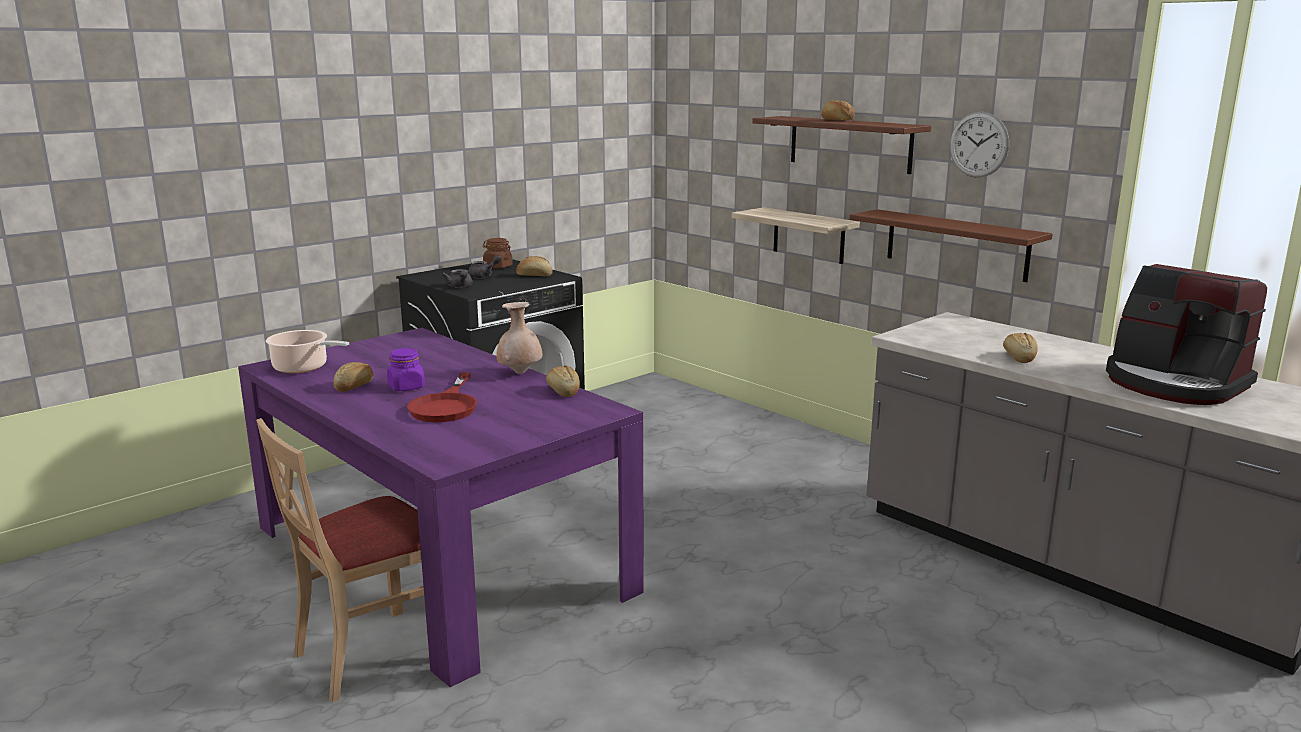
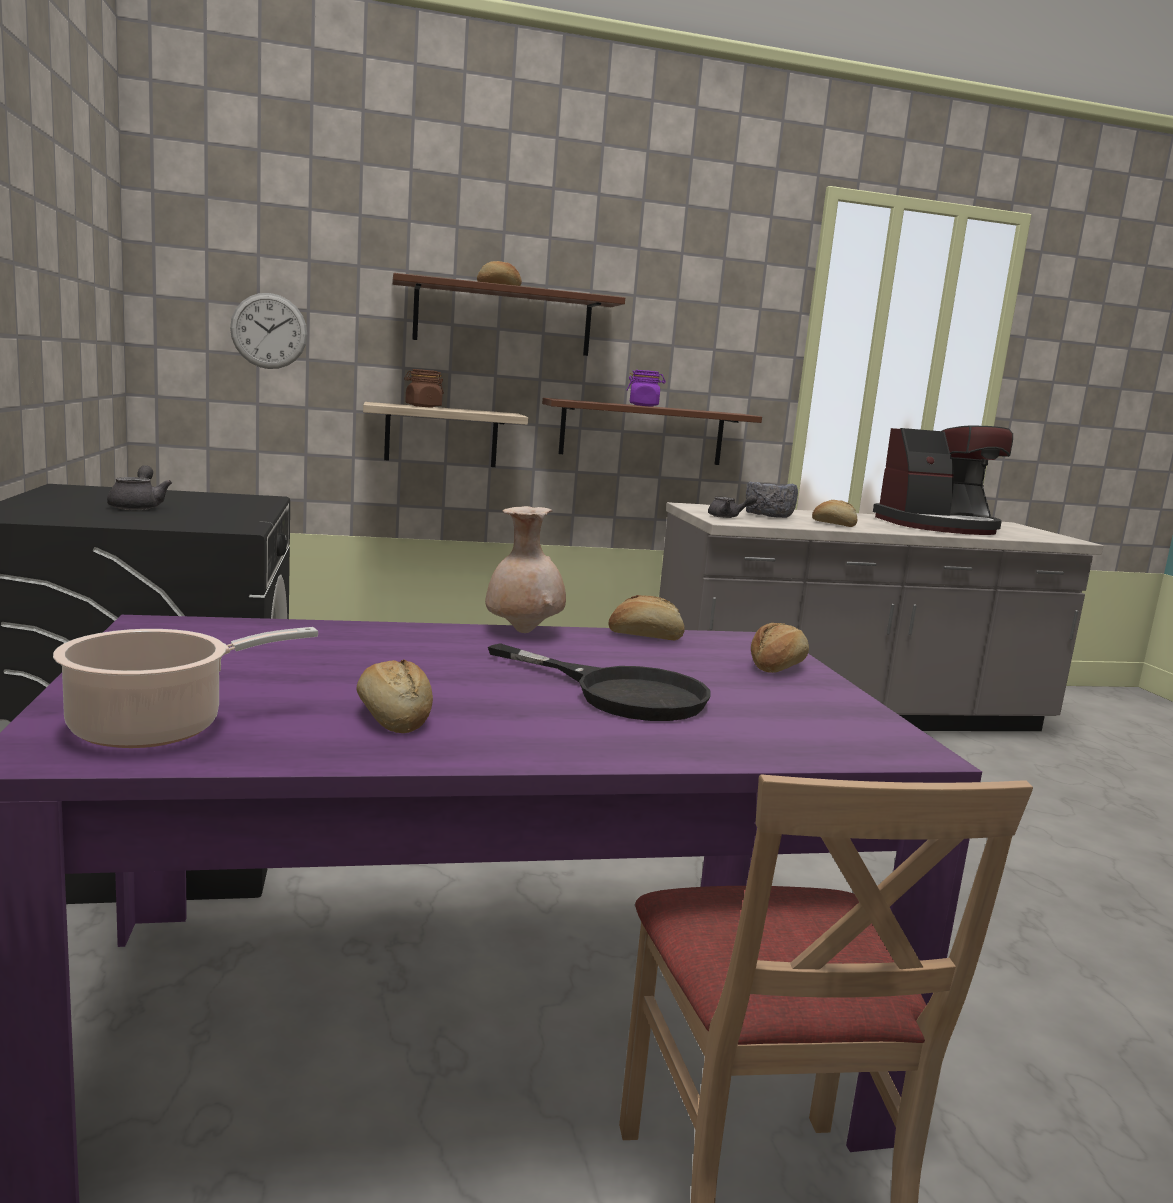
camera: 60 degrees left, 5 degrees down
(406, 387) = (471, 691): purple jar -> purple jar (644, 405)
(446, 406) = (620, 693): red frying pan -> black frying pan
(460, 287) = (167, 522): grey teapot -> grey teapot (728, 517)
(497, 267) = (99, 494): brown jar -> brown jar (423, 406)
(534, 275) = (217, 500): bread -> bread (776, 667)
(979, 144) = (667, 324): wall clock -> wall clock (269, 331)
(984, 339) = (768, 516): none -> grey bowl

